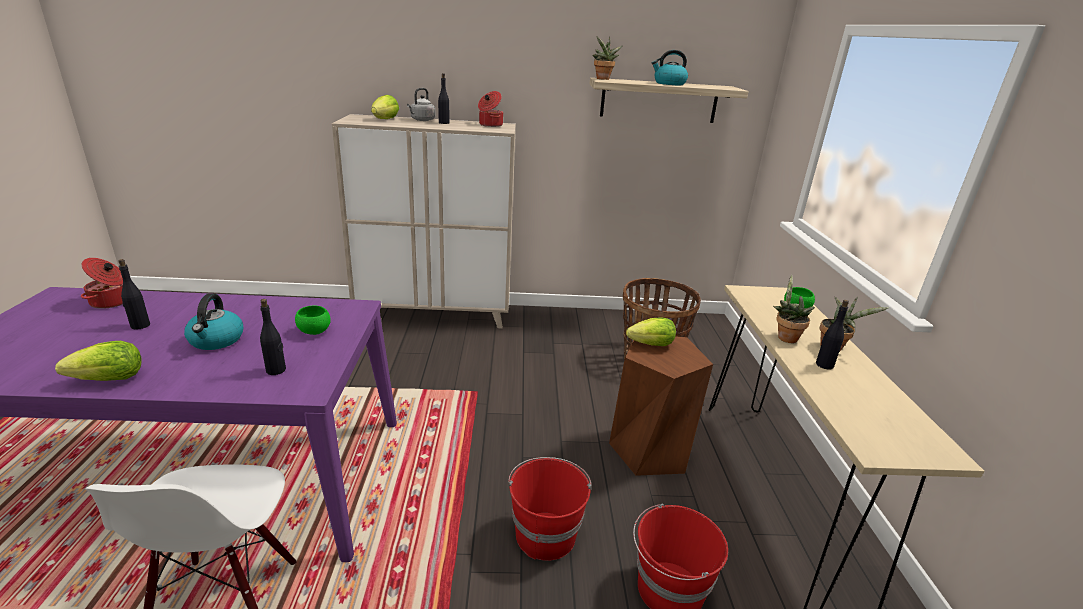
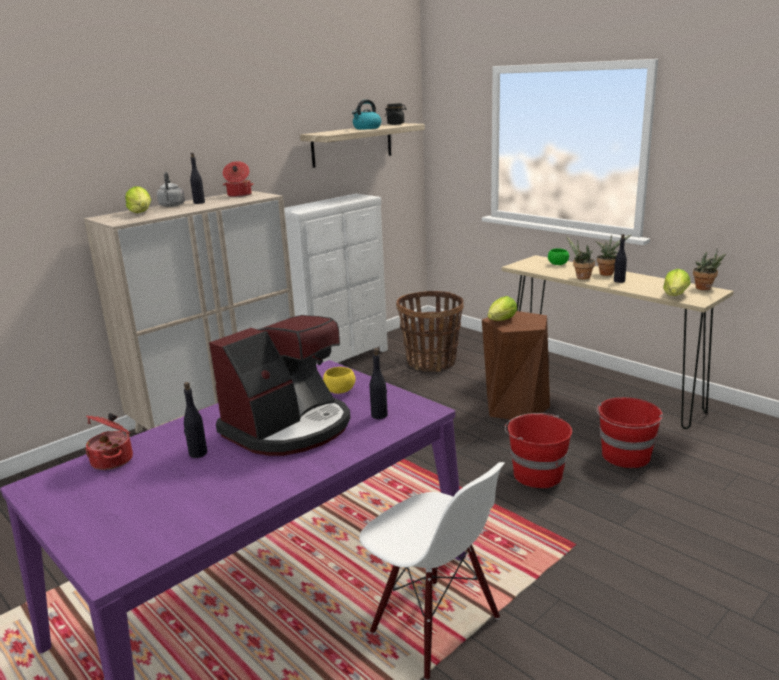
camera: 40 degrees left, 5 degrees down
(110, 379) = (286, 477): lettuce -> lettuce (675, 295)
(216, 340) = (289, 427): kettle -> coffee machine
(314, 331) = (340, 391): green bowl -> yellow bowl
(582, 318) = (342, 360): none -> white dresser
(603, 79) = (317, 133): potted plant -> potted plant (705, 288)
(721, 86) = (396, 124): none -> black jar

